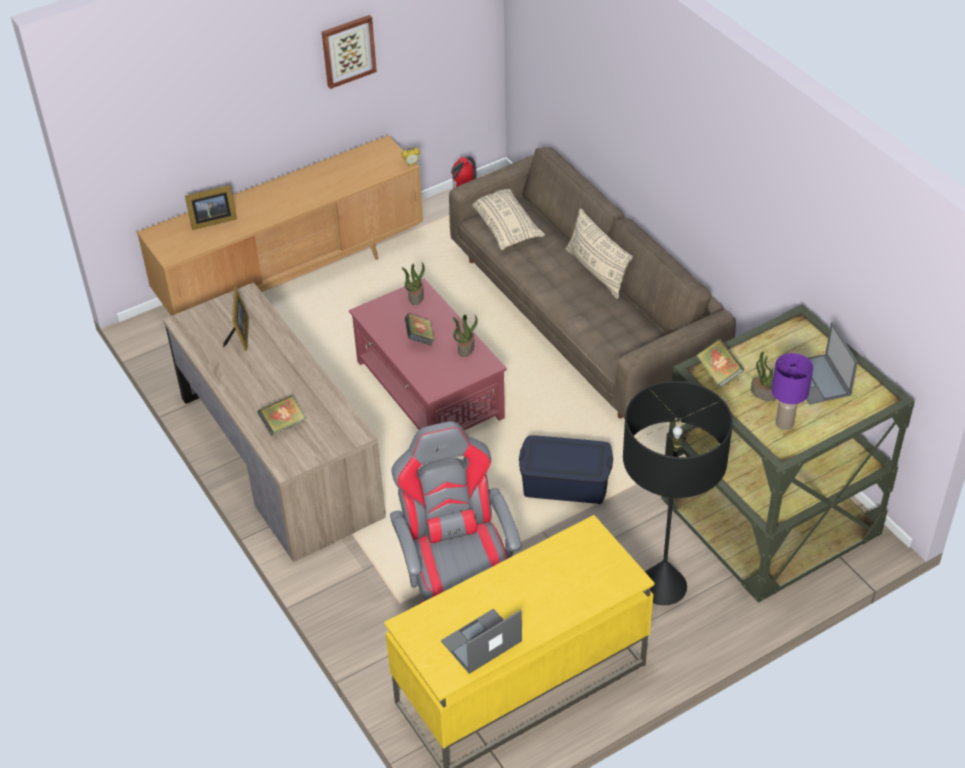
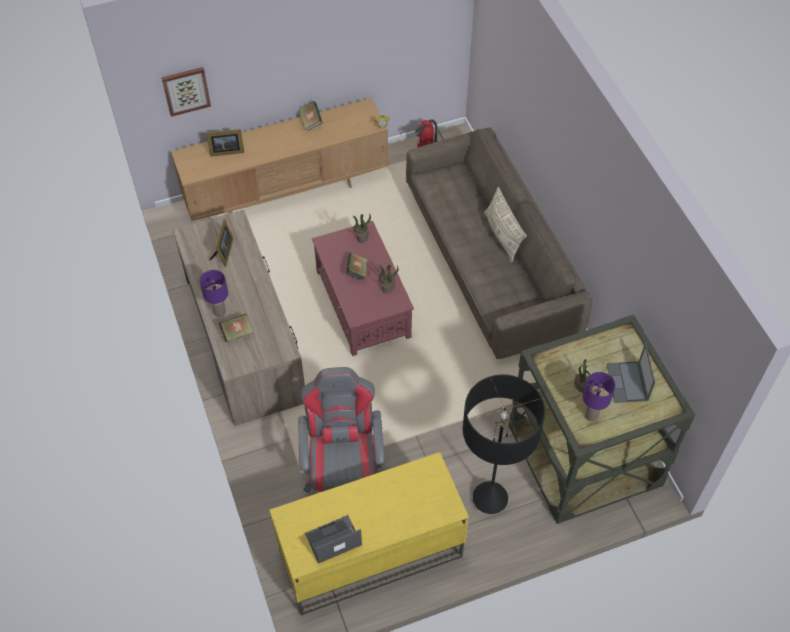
camera: 10 degrees right, 10 degrees up
(252, 404) = (219, 312): none -> purple table lamp
(348, 50) = (343, 38): picture -> picture (186, 90)
(505, 226) = (444, 184): beige pillow -> none
(565, 484) = (441, 400): blue storage box -> none
(718, 373) = (554, 362): book -> book (311, 122)

